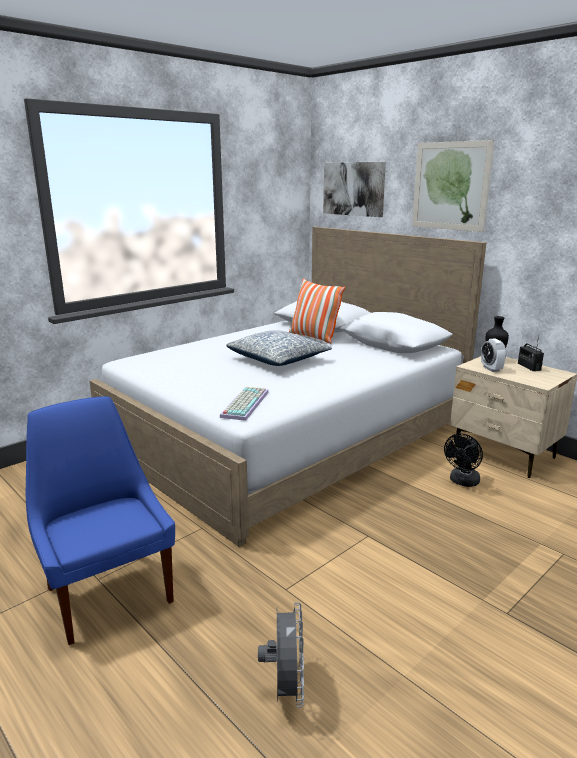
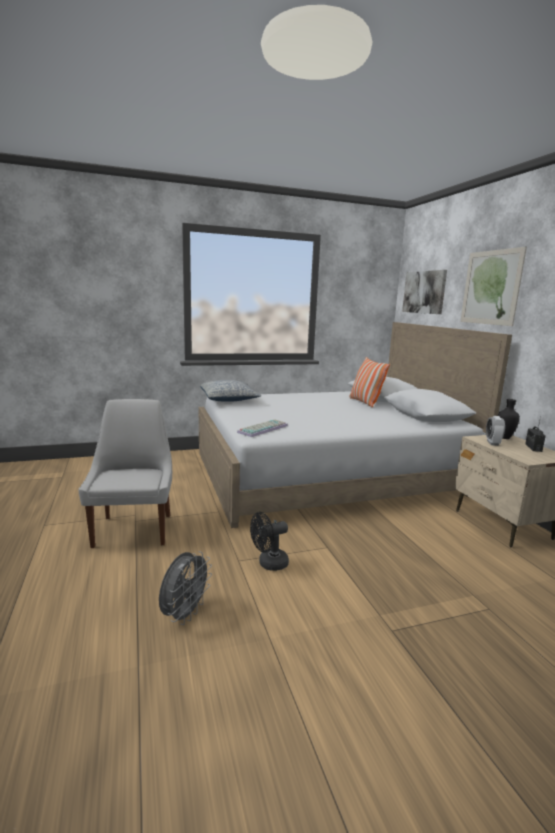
camera: 25 degrees right, 5 degrees down
(108, 592) = (134, 529): blue chair -> white chair
(278, 359) = (320, 410): pillow -> pillow (229, 399)
(462, 482) = (442, 534): black fan -> black fan (269, 564)

